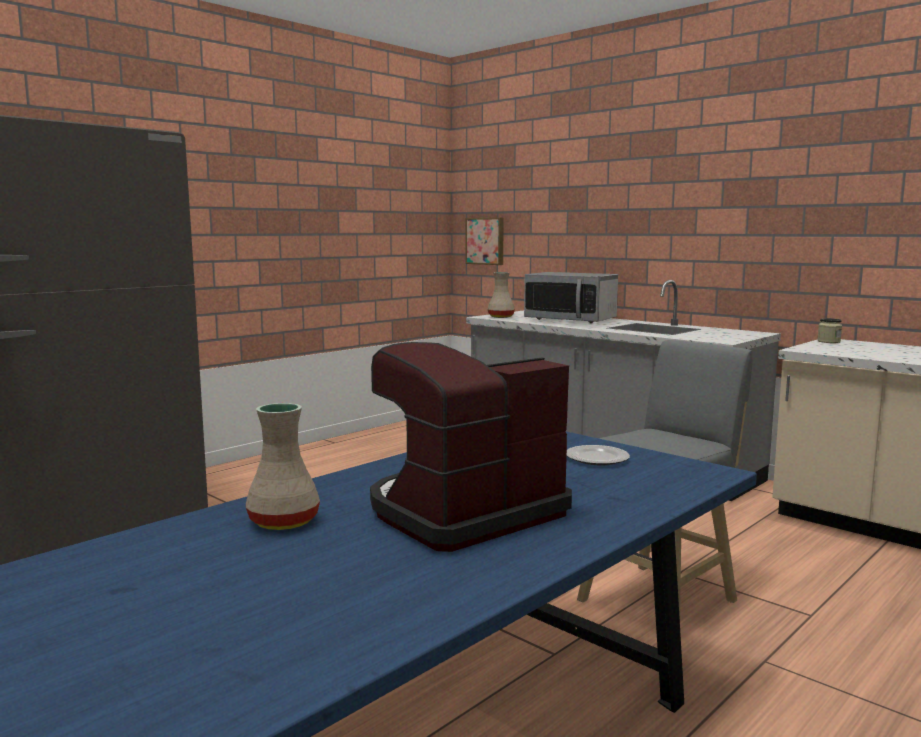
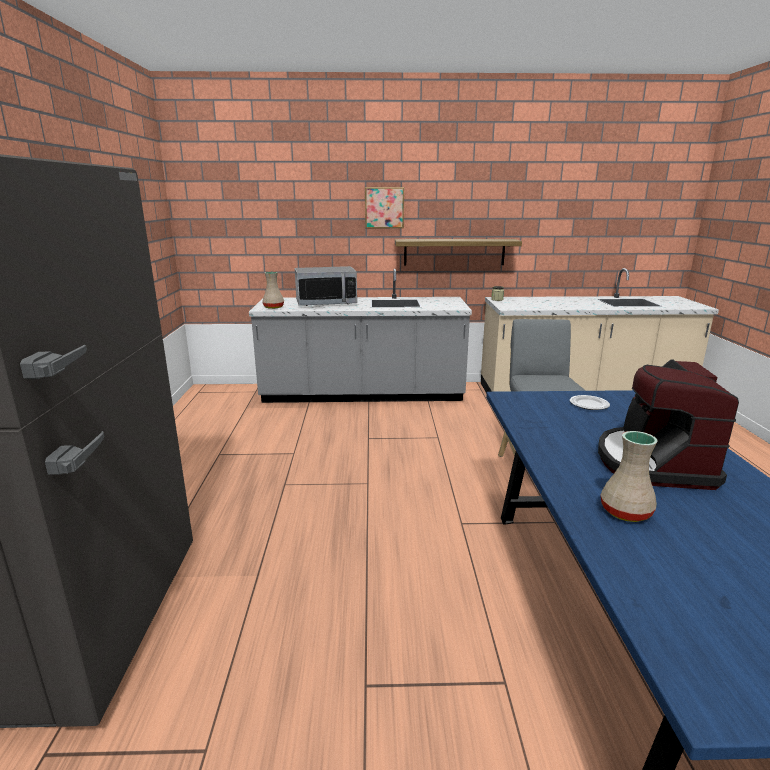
camera: 45 degrees left, 10 degrees up
(485, 241) = (216, 243): picture -> picture (384, 208)
(774, 259) = (454, 252): none -> shelf

